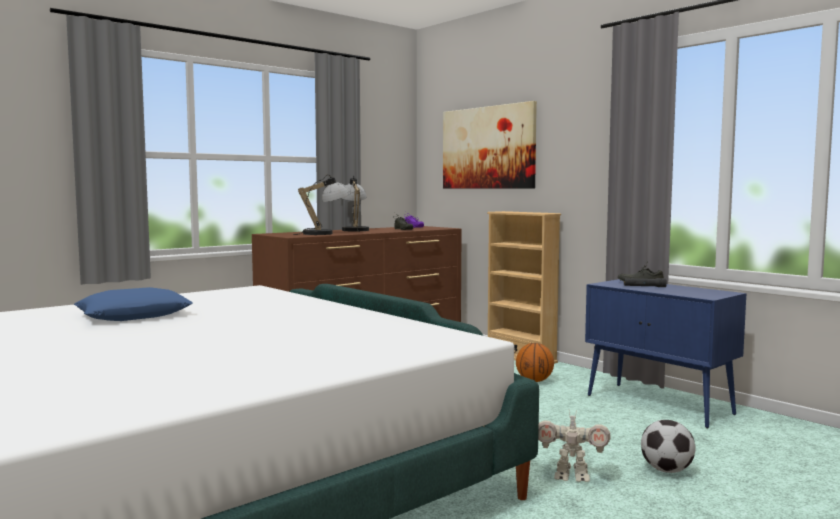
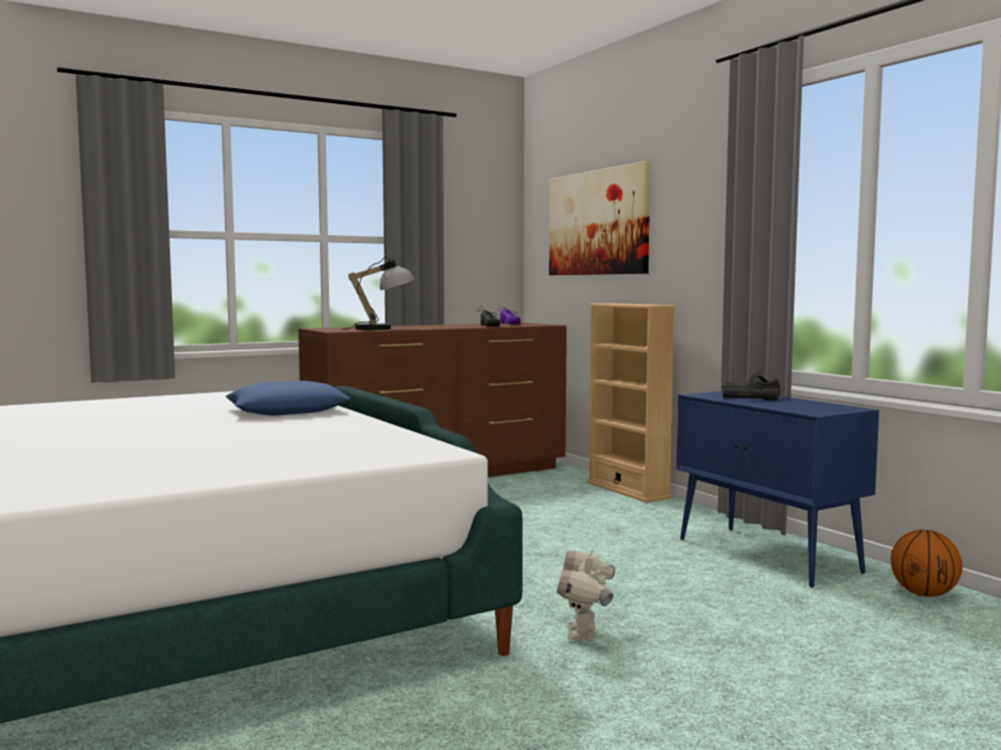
camera: 10 degrees right, 0 degrees up
(133, 315) = (100, 414): blue pillow -> blue pillow (287, 410)
(354, 230) = (429, 325): table lamp -> none
(534, 381) = (623, 518): basketball -> basketball (923, 594)
(571, 477) = (584, 634): toy robot -> toy robot turned 75 degrees clockwise
(667, 470) = (716, 635): football -> none

